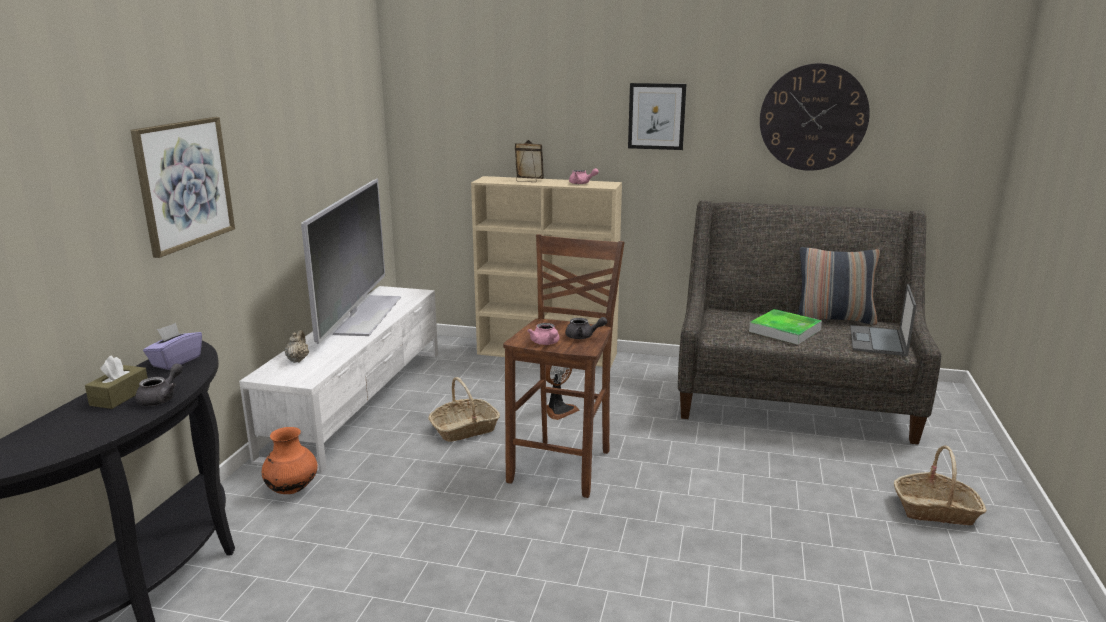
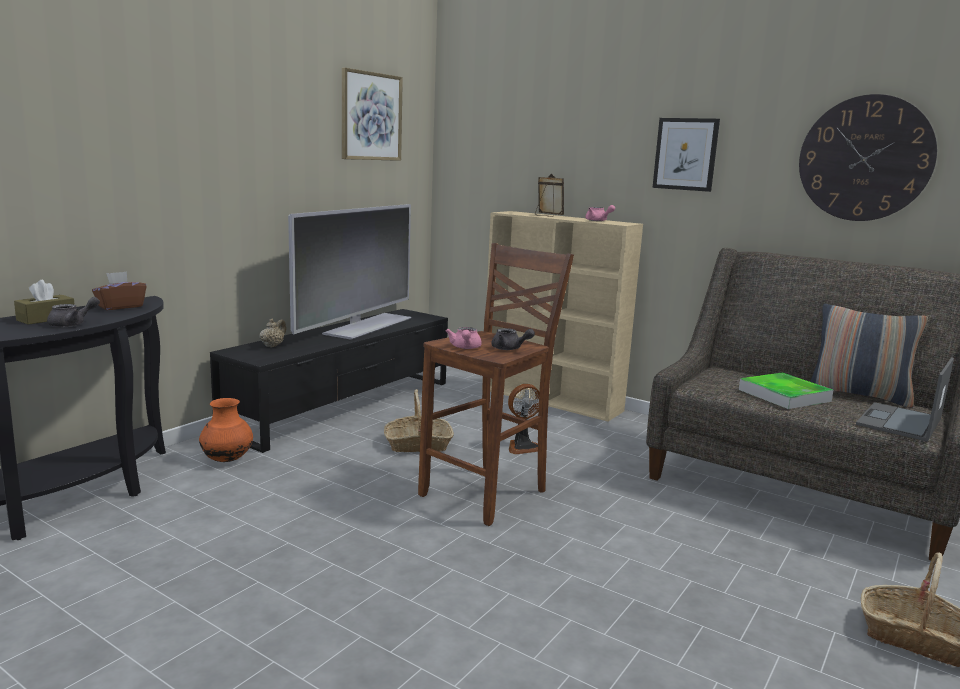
camera: 20 degrees right, 5 degrees down
(176, 361) = (120, 306): purple tissue box -> brown tissue box
(184, 184) = (173, 157): picture -> picture (371, 116)
(359, 400) = (344, 405): white tv stand -> black tv stand

